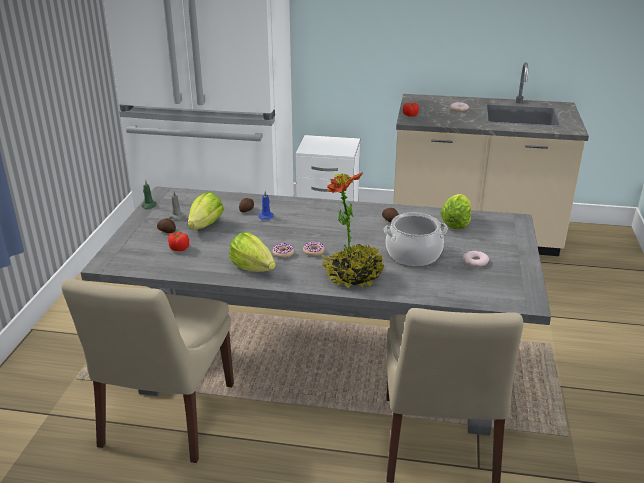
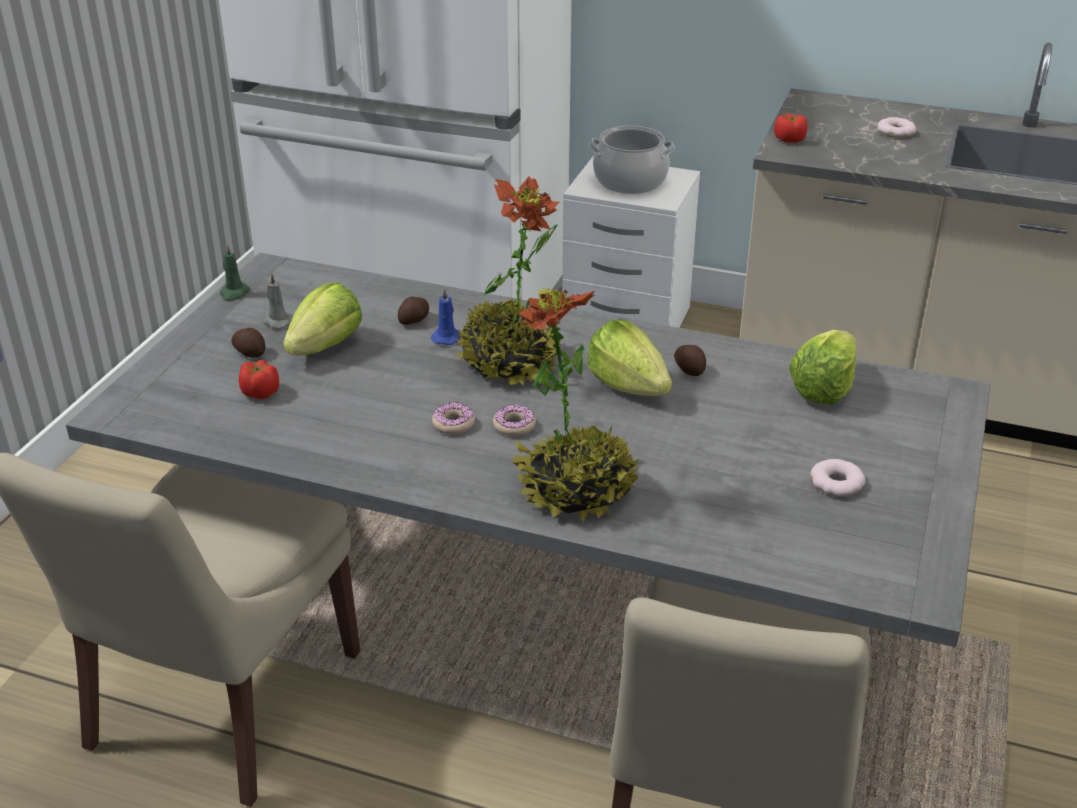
camera: 10 degrees right, 5 degrees up
(252, 267) = (385, 449): lettuce -> lettuce (628, 385)
(301, 225) = (509, 363): none -> potted plant
(413, 254) = (713, 452): cooking pot -> cooking pot (630, 181)

